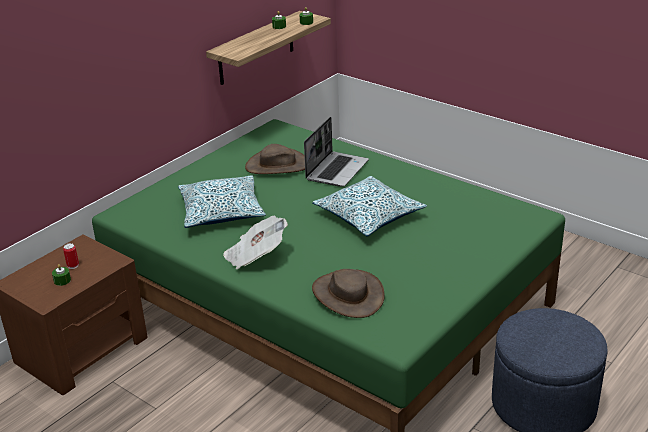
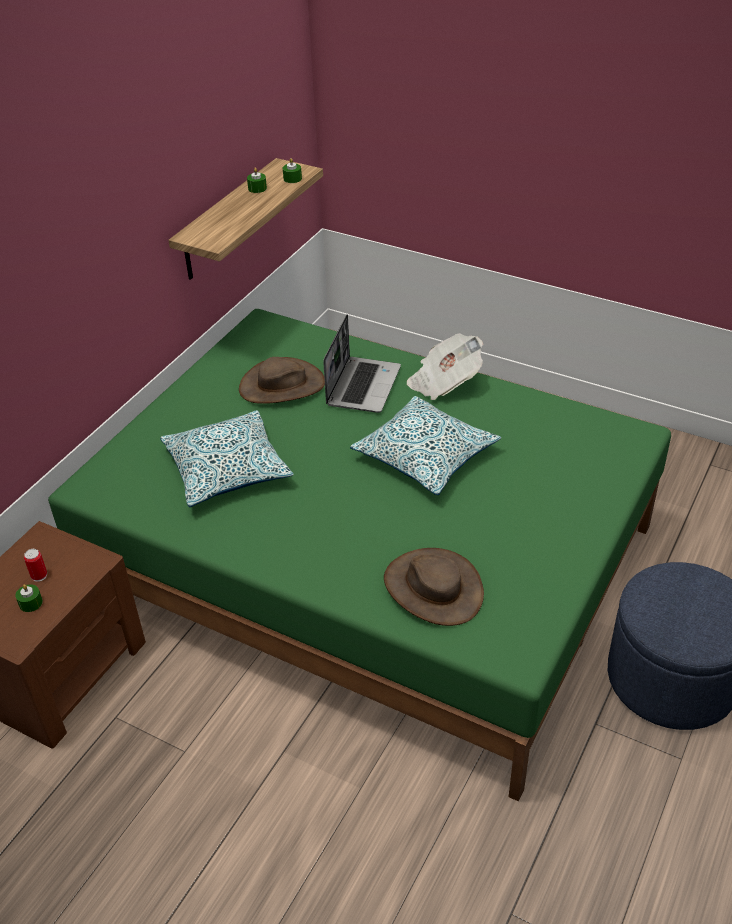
camera: 10 degrees left, 10 degrees up
(255, 256) = (293, 539): newspaper -> newspaper (444, 382)

